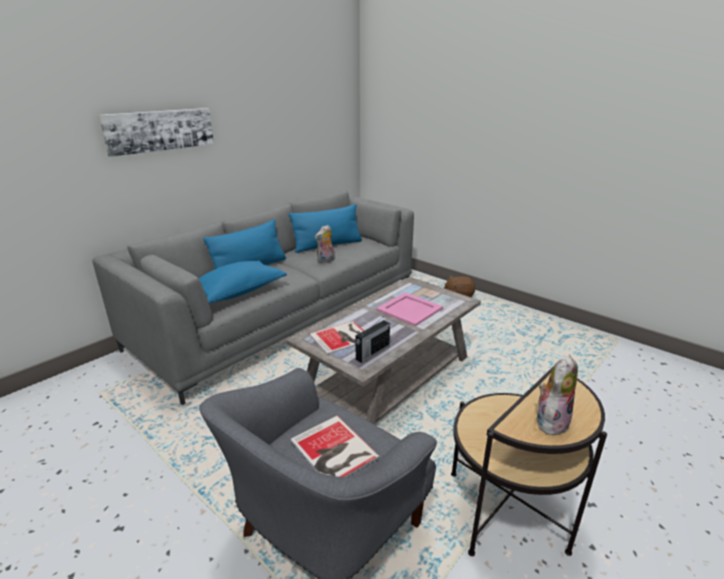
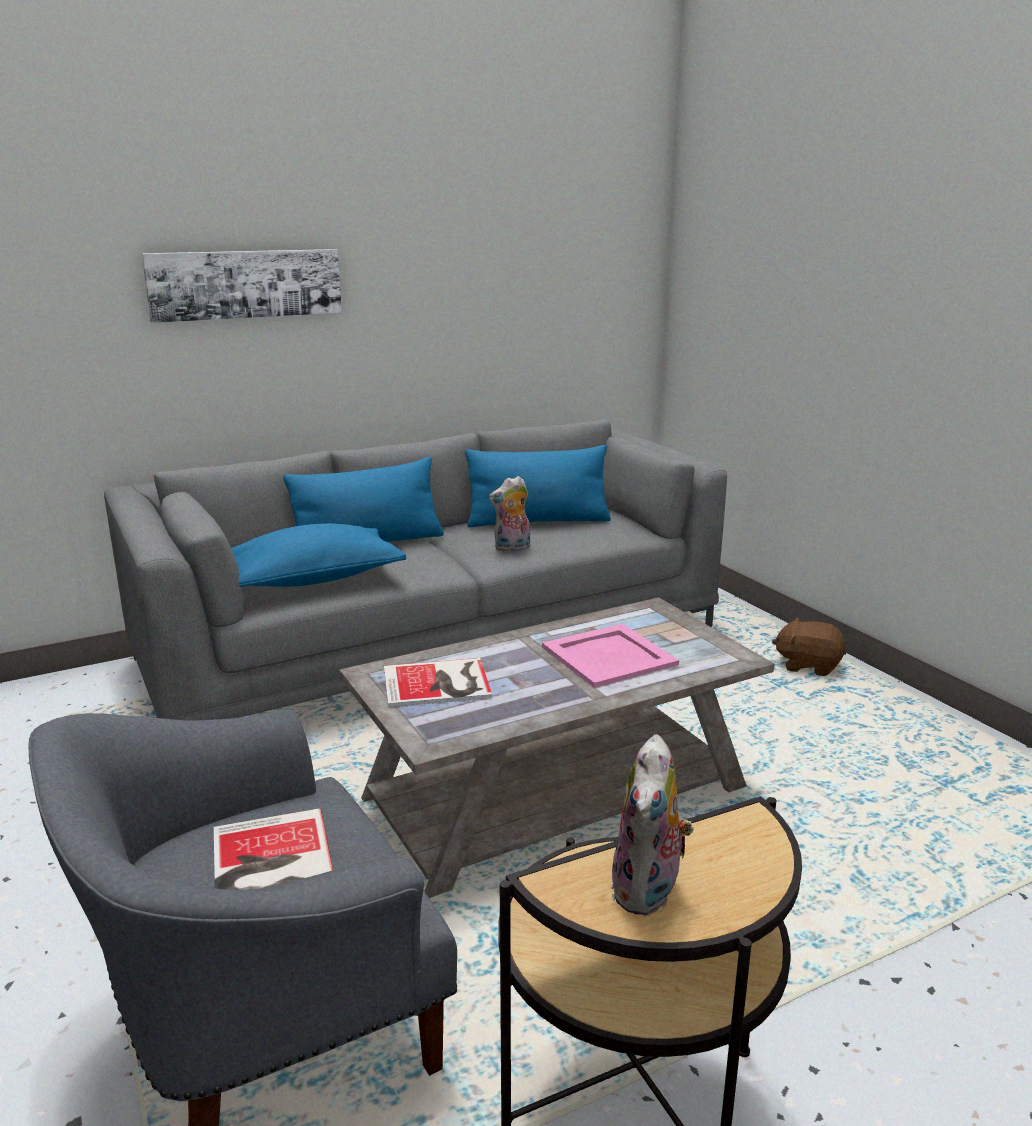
camera: 20 degrees right, 5 degrees down
(372, 353) = (471, 719): radio -> none
(550, 421) = (649, 891): plush toy -> plush toy turned 135 degrees clockwise

